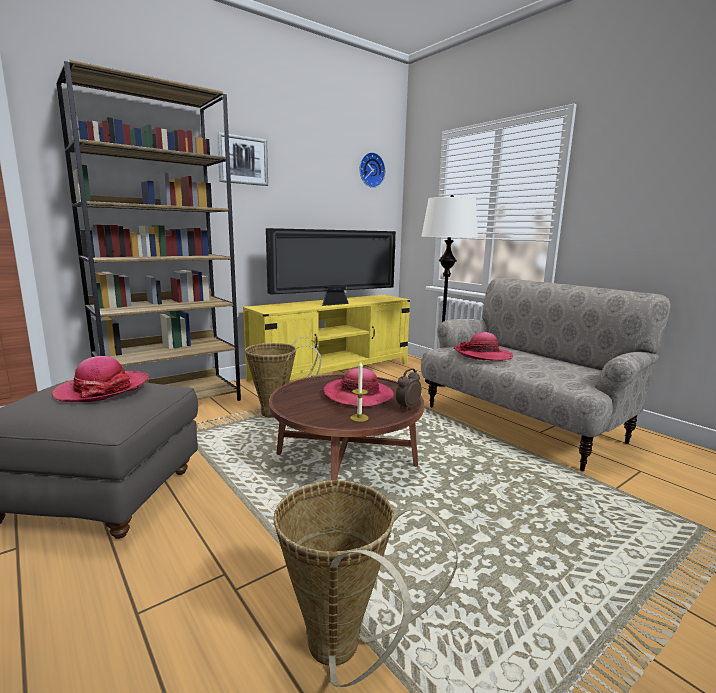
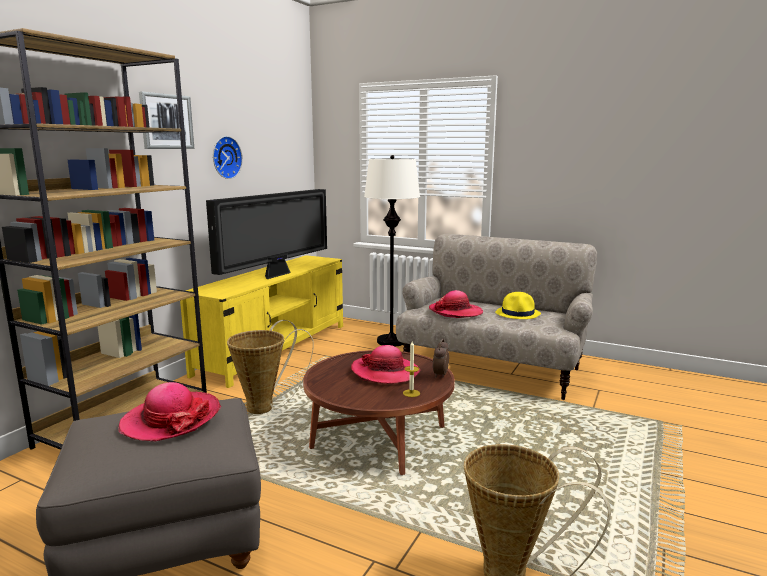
camera: 25 degrees left, 0 degrees up
(370, 170) = (285, 121): wall clock -> wall clock (225, 157)
(552, 365) = (518, 314): none -> yellow hat

